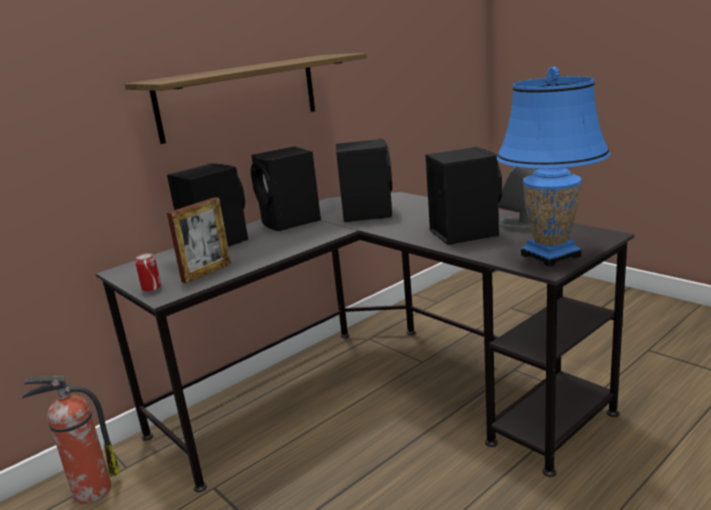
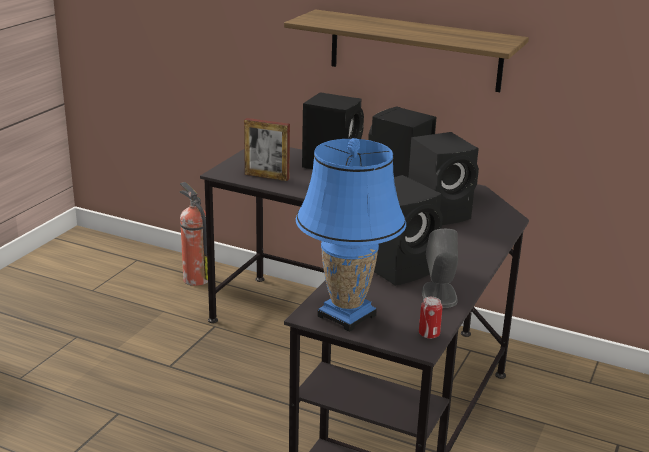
camera: 65 degrees right, 5 degrees up
(151, 288) = (232, 166): can -> can (429, 334)

